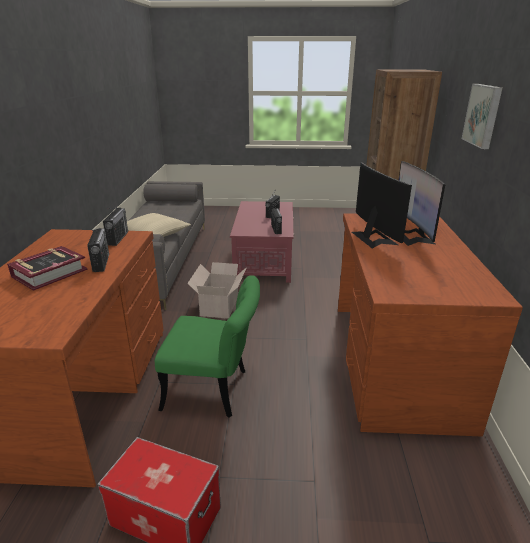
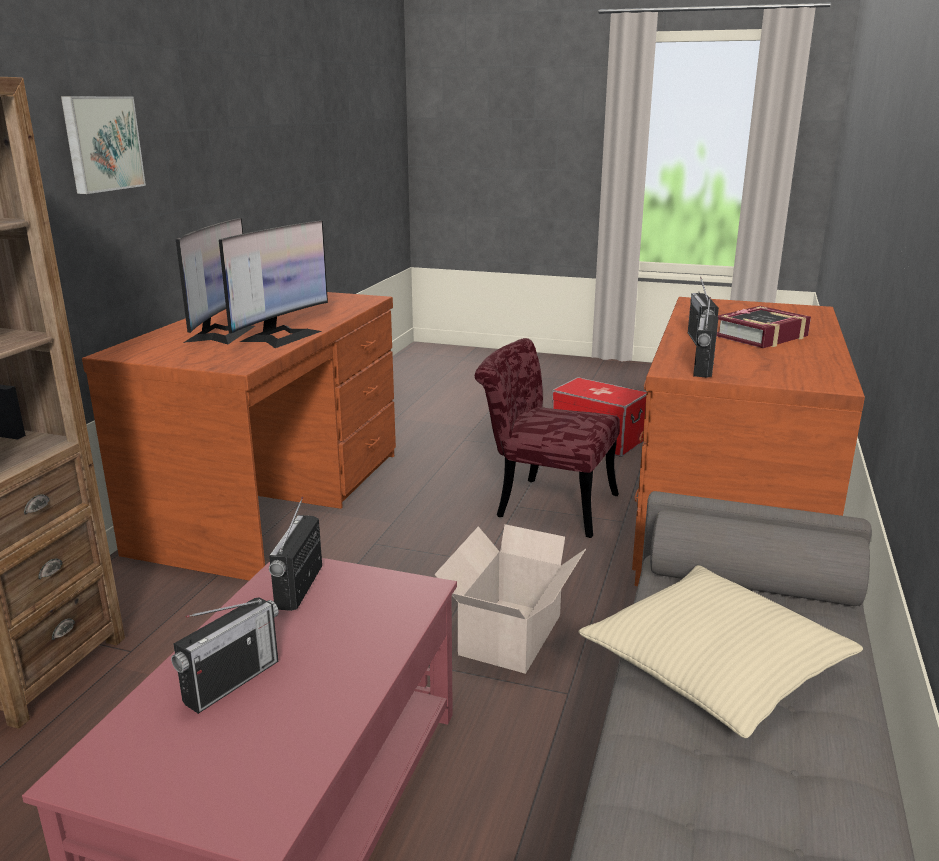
camera: 165 degrees left, 5 degrees down
(215, 390) = (544, 504): green chair -> red chair
(374, 238) = (281, 336): monitor -> monitor turned 150 degrees counterclockwise

